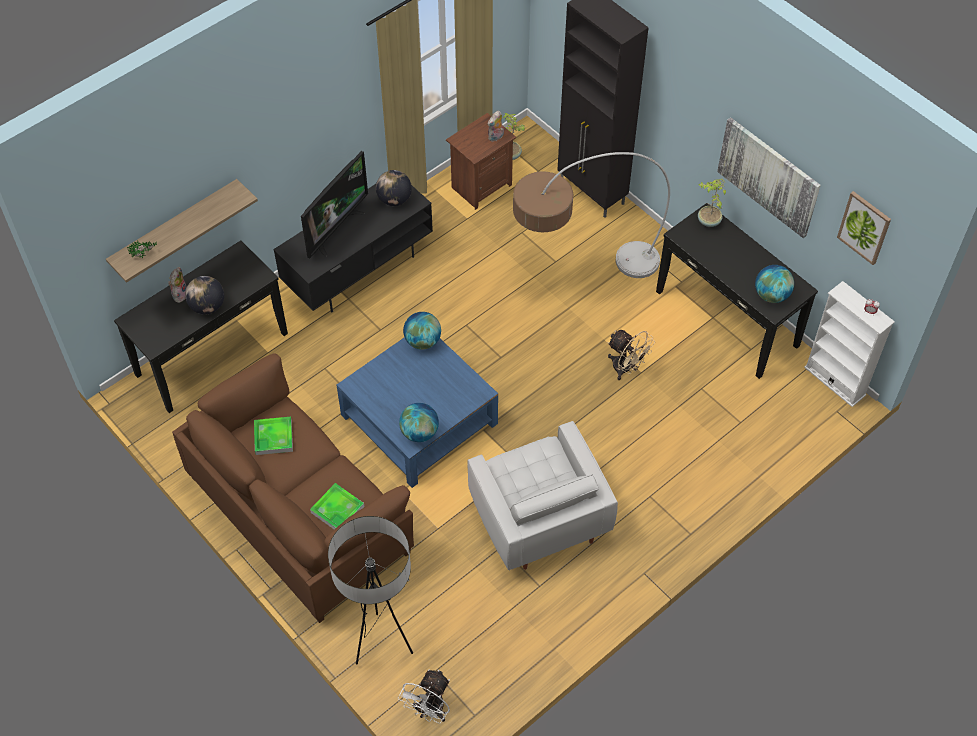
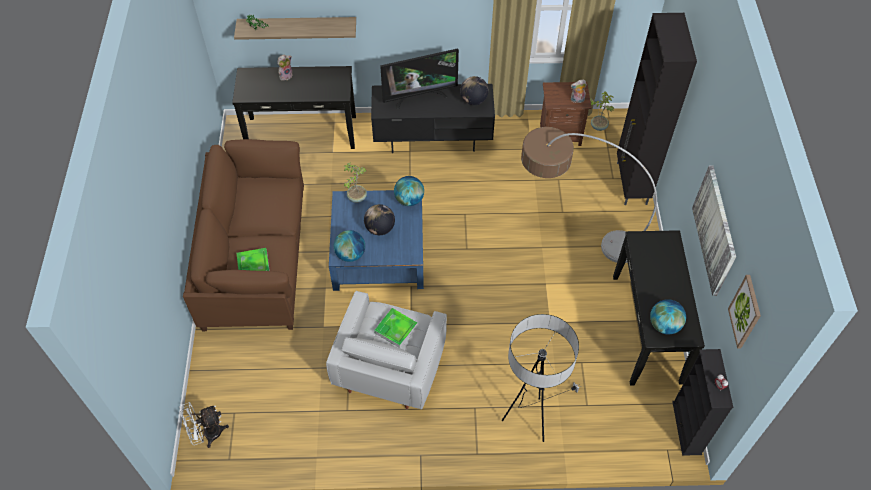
camera: 40 degrees right, 0 degrees up
(207, 306) = (293, 92): globe -> globe (380, 228)
(273, 437) = (263, 196): tray -> tray (396, 329)
(383, 642) = (224, 371): floor lamp -> floor lamp (530, 420)
(626, 369) = (541, 313): beige fan -> none
(708, 221) = (667, 244): potted plant -> potted plant (356, 197)
(835, 381) = (687, 427): white bookcase -> black bookcase

